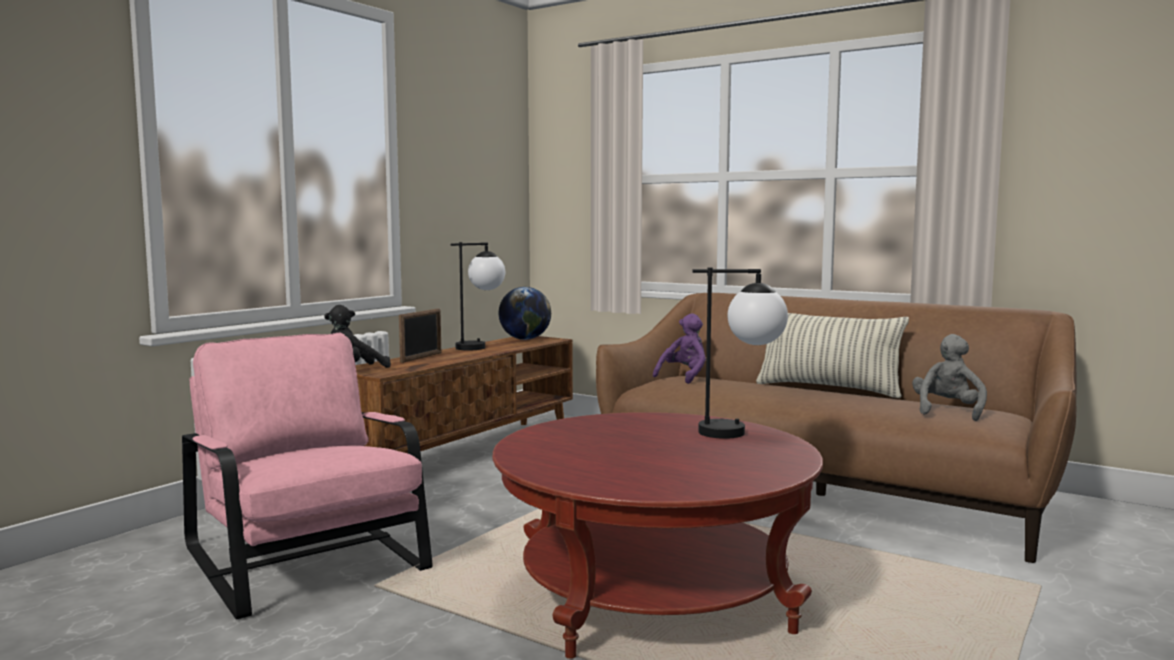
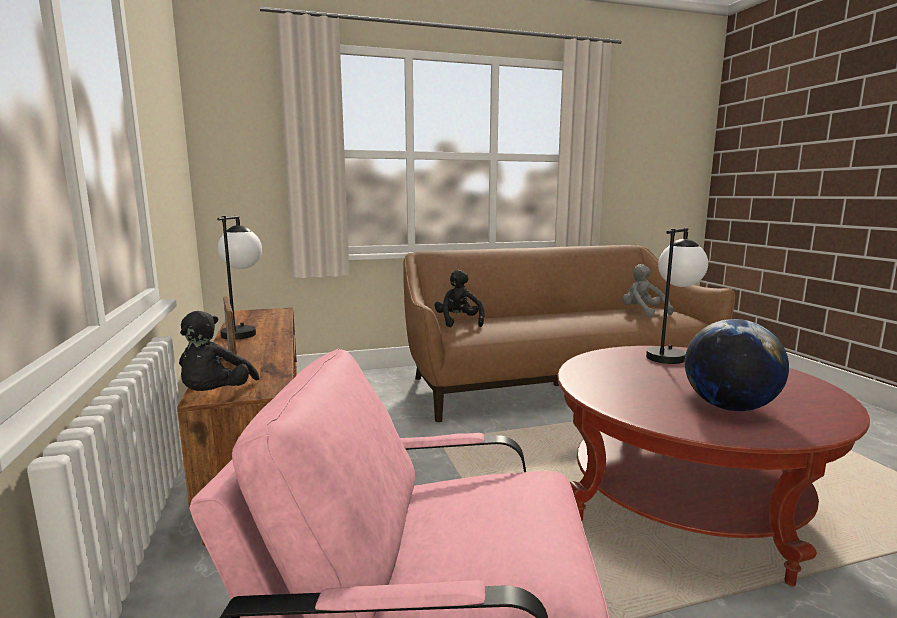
camera: 50 degrees left, 5 degrees up
(525, 339) = (253, 315): globe -> globe (729, 407)
(684, 377) = (458, 322): purple plush toy -> black plush toy
(828, 389) = (551, 311): pillow -> none

